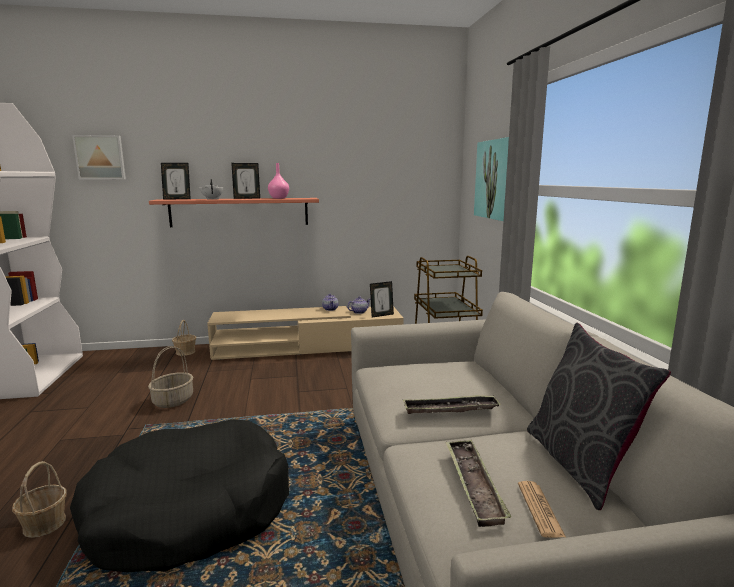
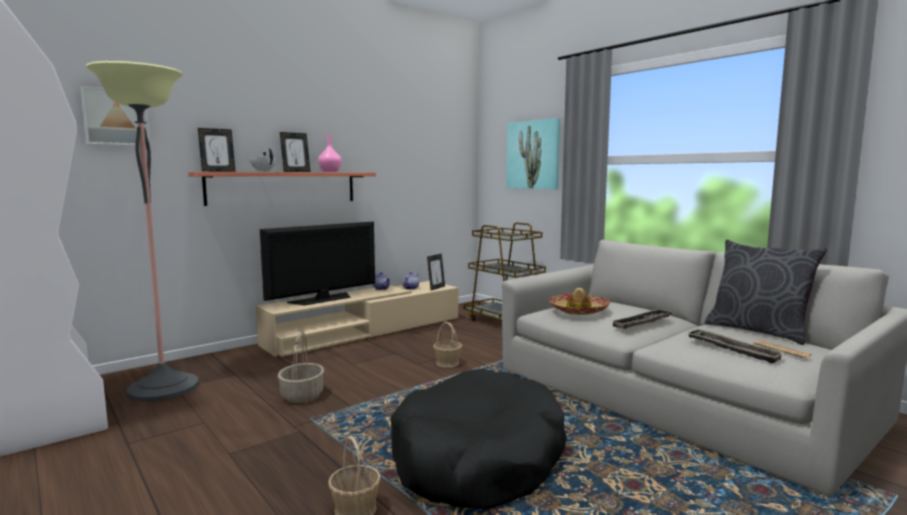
camera: 30 degrees left, 5 degrees down
(111, 370) = (163, 388): none -> floor lamp
(185, 352) = (232, 356): basket -> basket (447, 363)
(266, 314) = (322, 299): none -> television
(412, 376) = (578, 310): none -> hat

